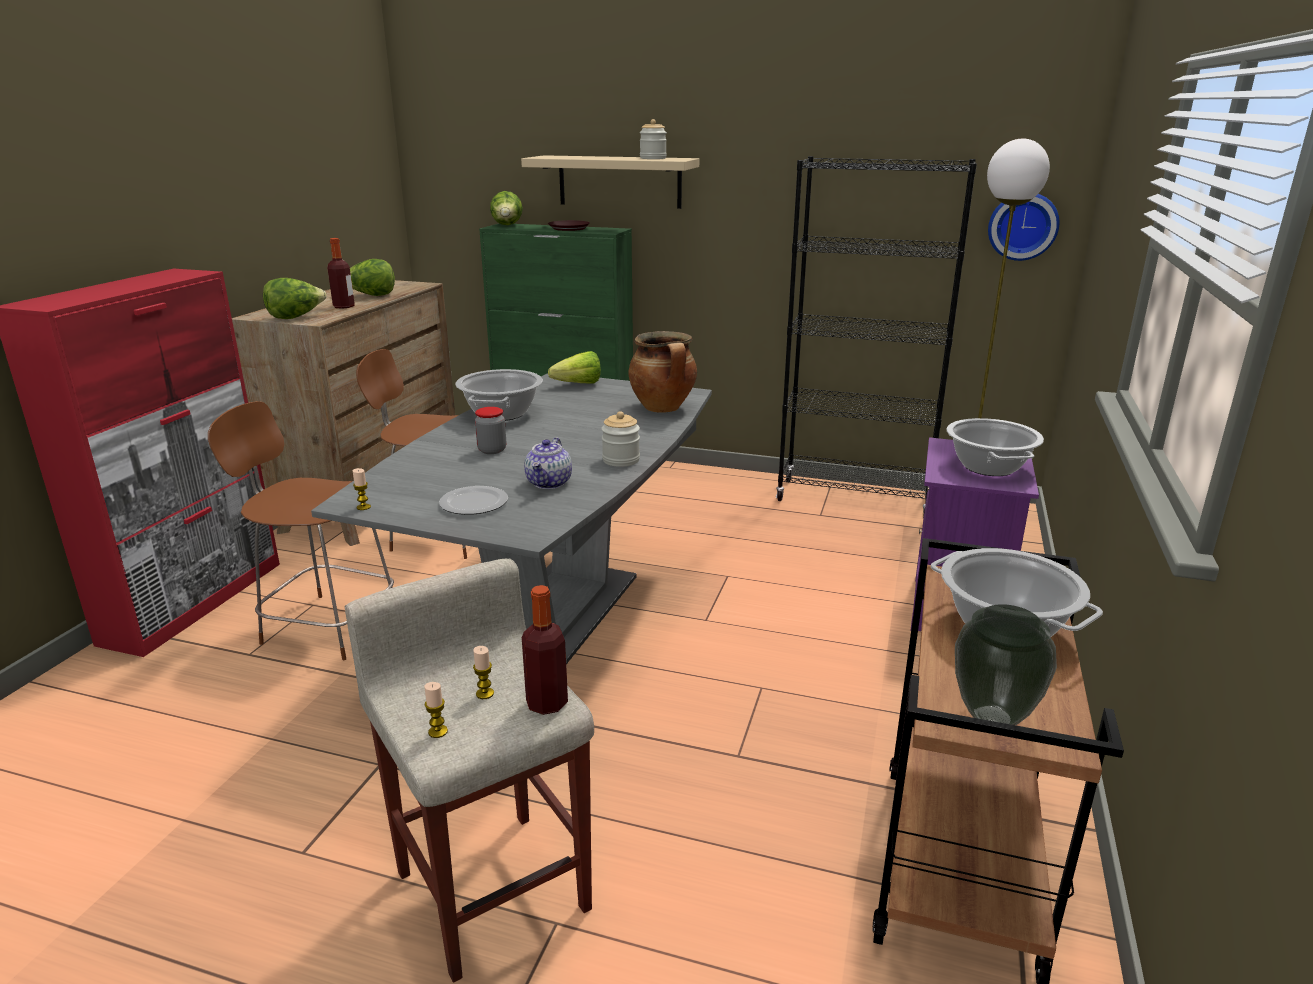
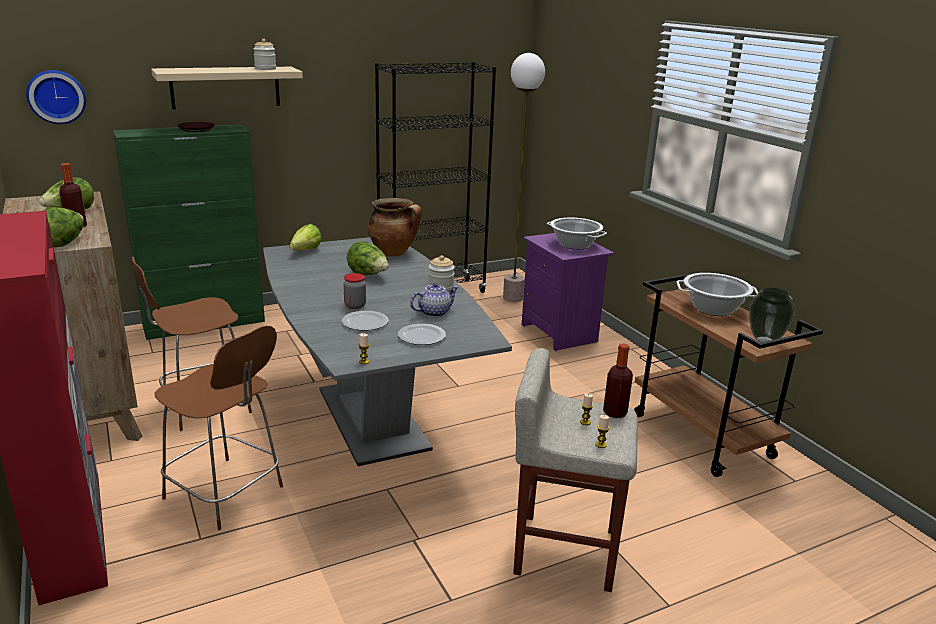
camera: 45 degrees left, 0 degrees up
(327, 625) = (226, 494): brown chair -> brown chair turned 120 degrees counterclockwise
(458, 470) = (365, 323): none -> plate
(502, 414) = (302, 282): cooking pot -> none
(507, 226) = (133, 132): lettuce -> lettuce (368, 275)
(549, 483) = (434, 312): teapot -> teapot turned 90 degrees counterclockwise
(1022, 226) = (498, 101): wall clock -> wall clock (56, 96)

